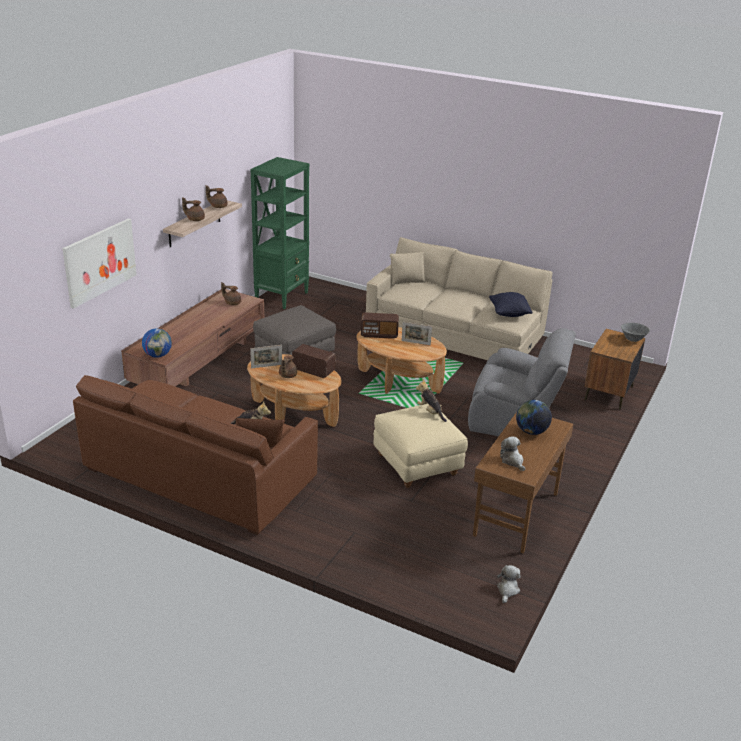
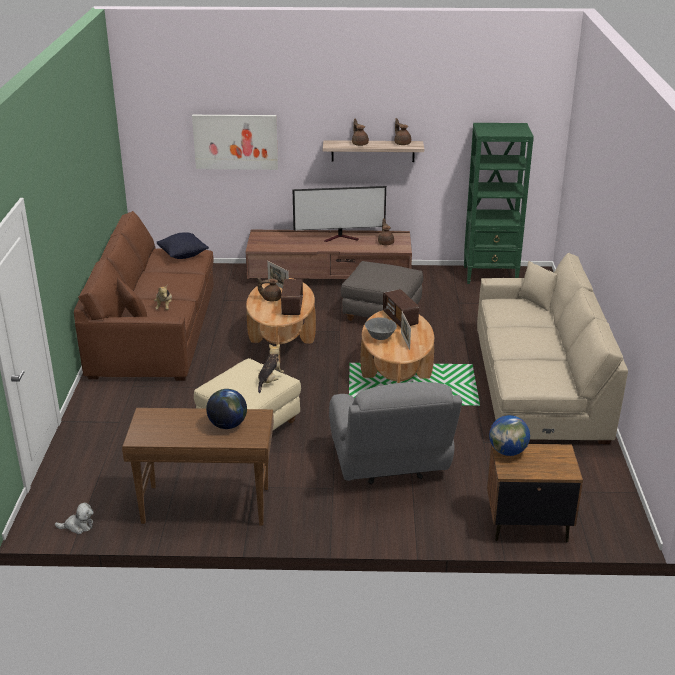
camera: 65 degrees right, 0 degrees up
(158, 355) = (258, 244): globe -> globe (508, 451)
(197, 317) = (341, 238): none -> television
(509, 314) = (537, 376): black pillow -> black pillow (183, 255)
(512, 461) = (161, 425): plush toy -> none
(632, 340) = (563, 470): grey bowl -> grey bowl (380, 338)

